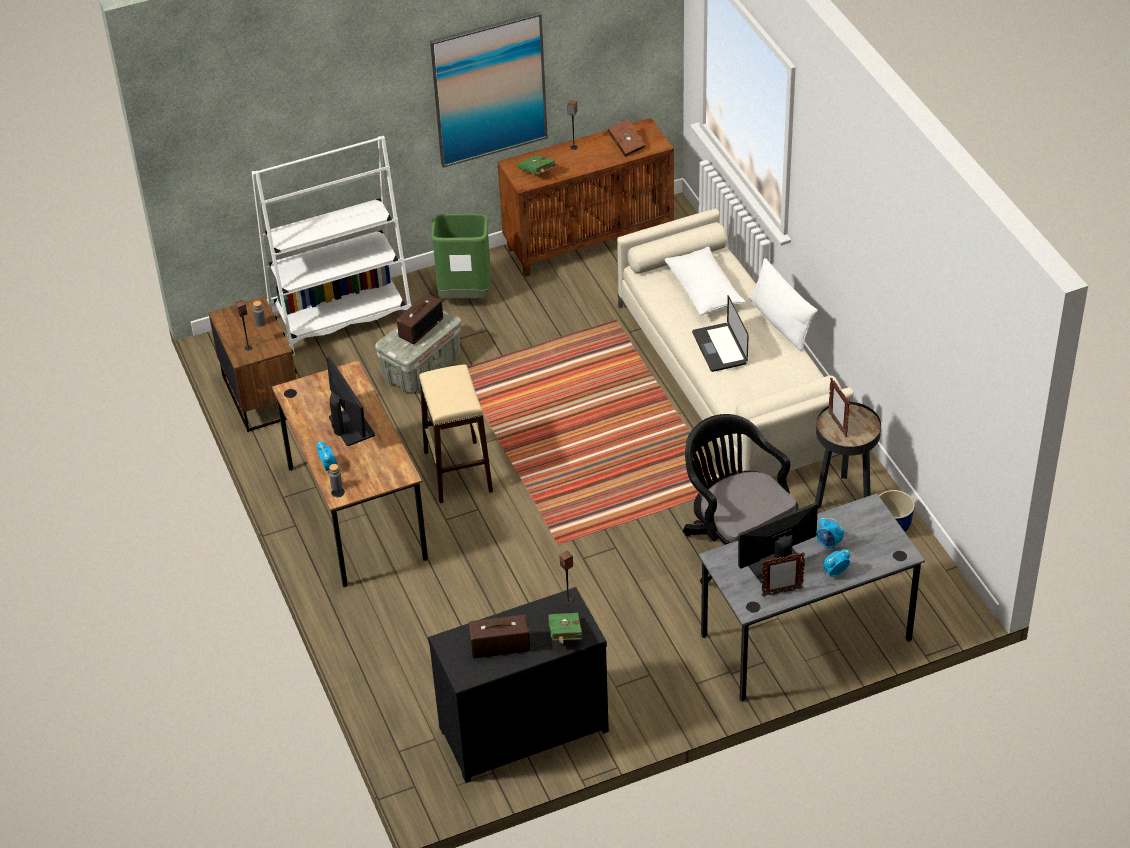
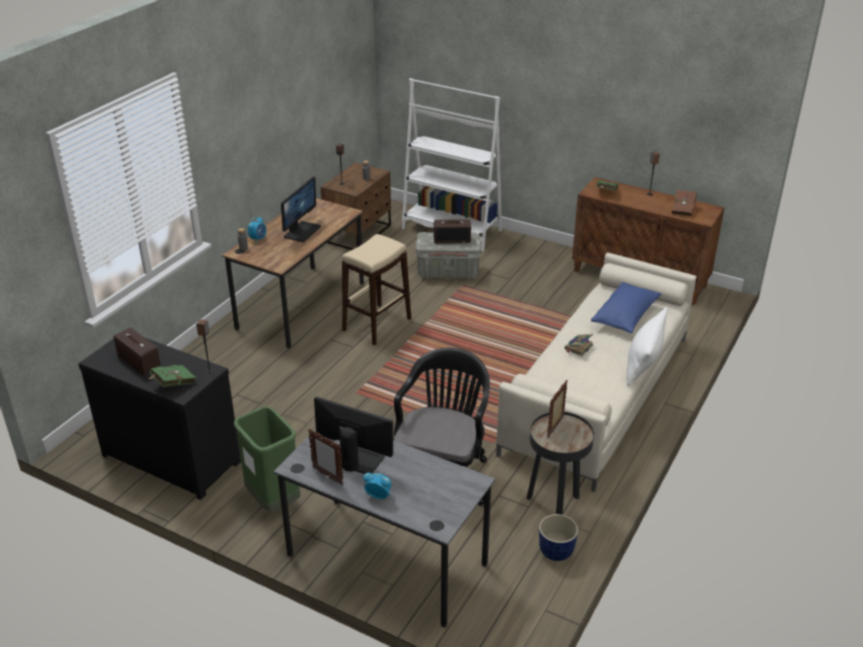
camera: 50 degrees right, 10 degrees down
(465, 296) = (527, 259): green trash can -> green trash can (273, 500)
(489, 89) = (600, 112): picture -> none
(704, 291) = (625, 317): white pillow -> blue pillow
(719, 348) = (578, 347): laptop -> book
(828, 544) = (407, 477): alarm clock -> none

